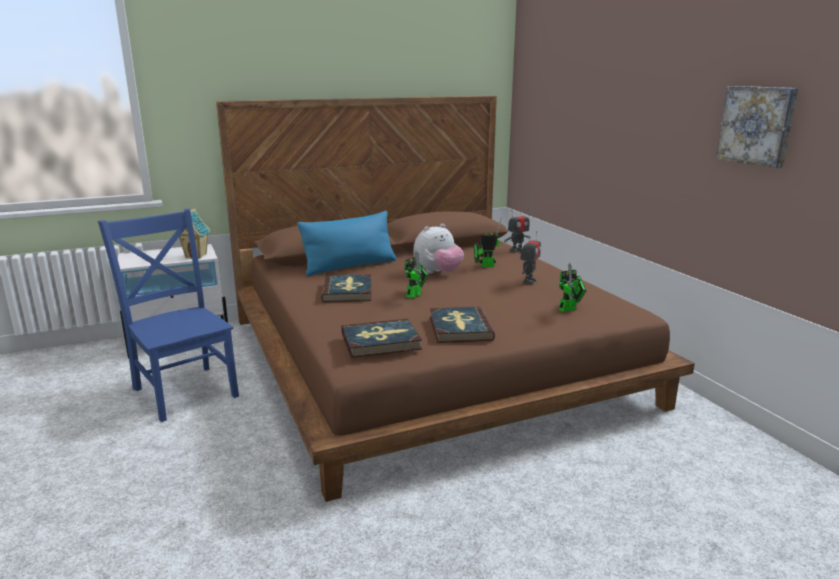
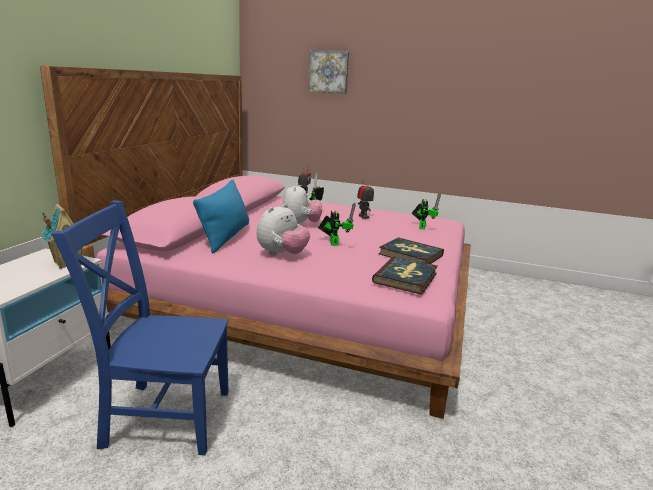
camera: 50 degrees left, 0 degrees up
(348, 291) = (282, 254): book -> plush toy
(429, 359) = (306, 298): brown bed -> pink bed
(757, 125) = (490, 97): picture -> picture (329, 72)

